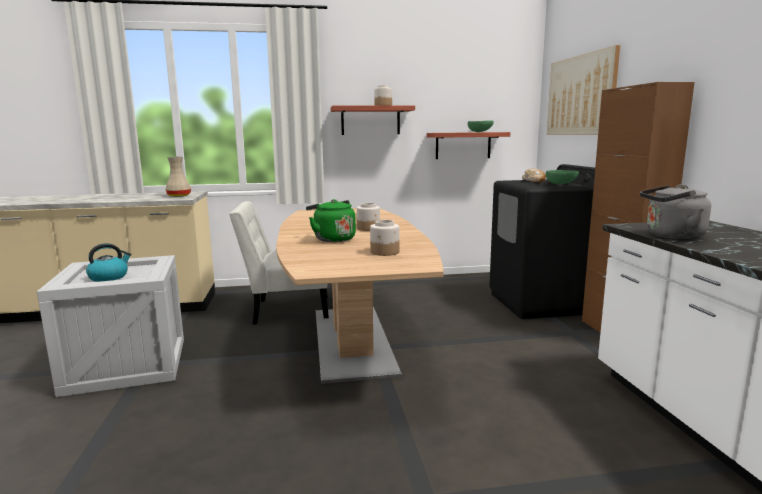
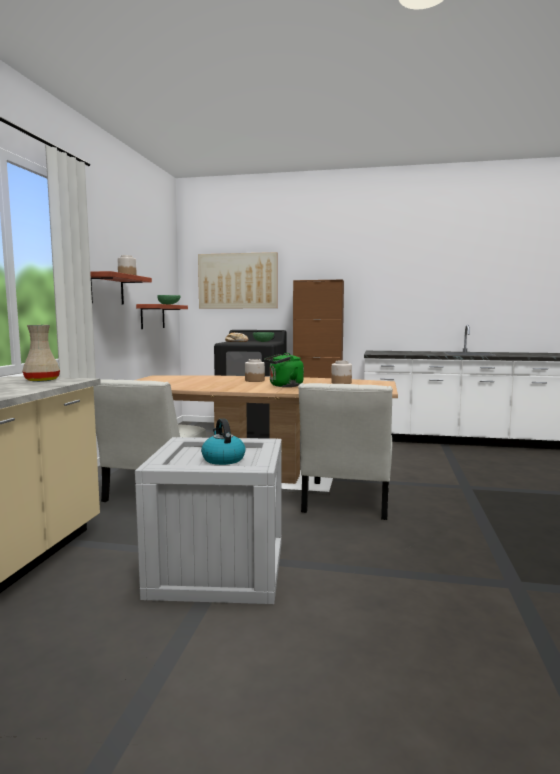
camera: 70 degrees left, 5 degrees down
(294, 398) = (346, 503): none -> white chair
(671, 236) = (401, 354): grey kettle -> none

